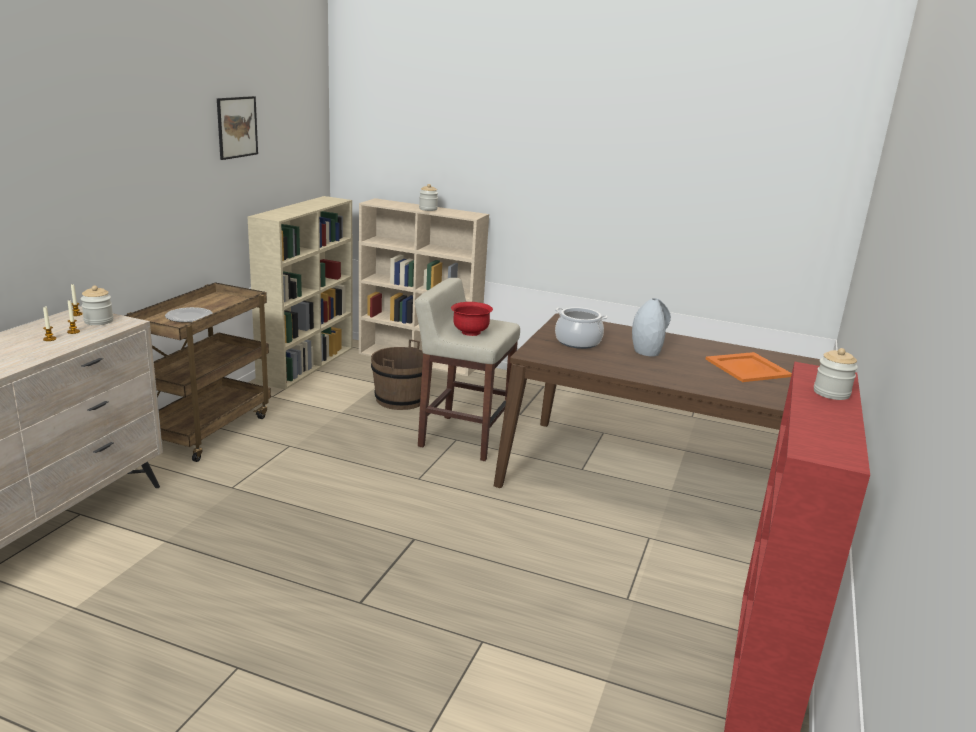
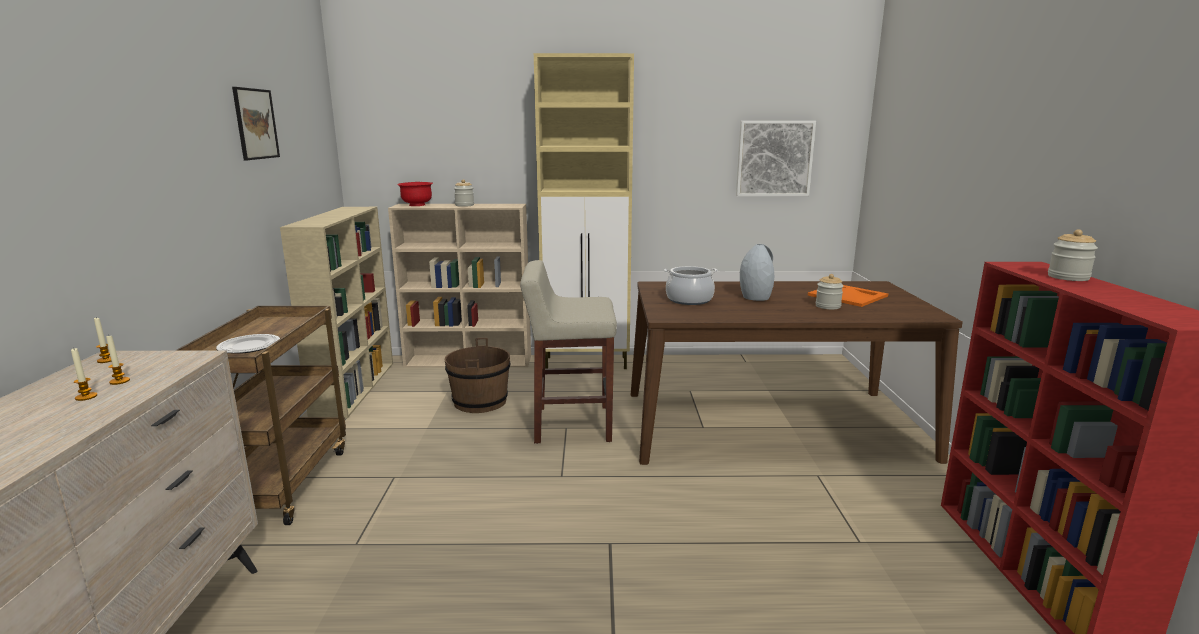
camera: 20 degrees left, 5 degrees down
(98, 321) = (149, 362): jar -> jar (828, 306)
(470, 332) = (576, 310): red bowl -> red bowl (417, 205)
(527, 384) = (587, 363): none -> beige cabinet
(754, 200) = (774, 159): none -> picture

